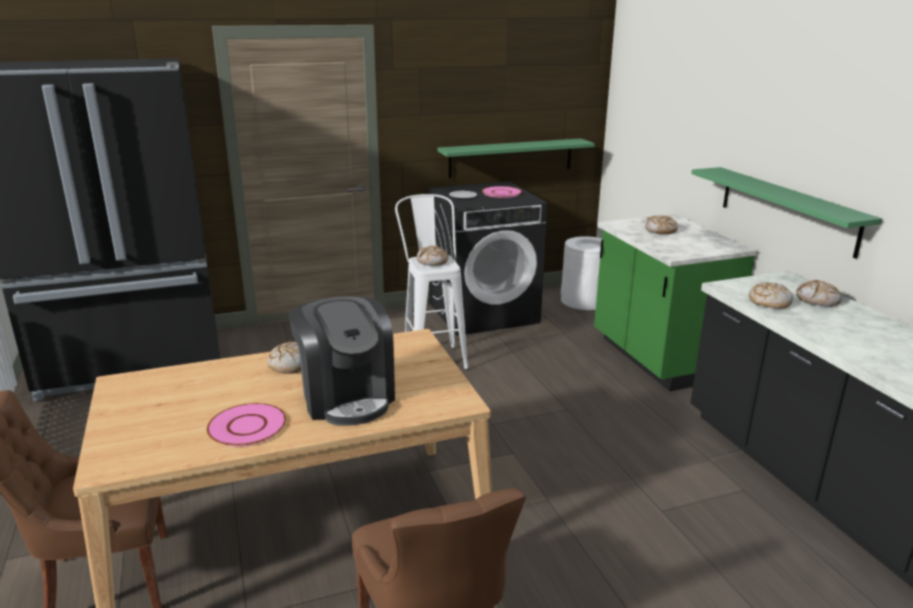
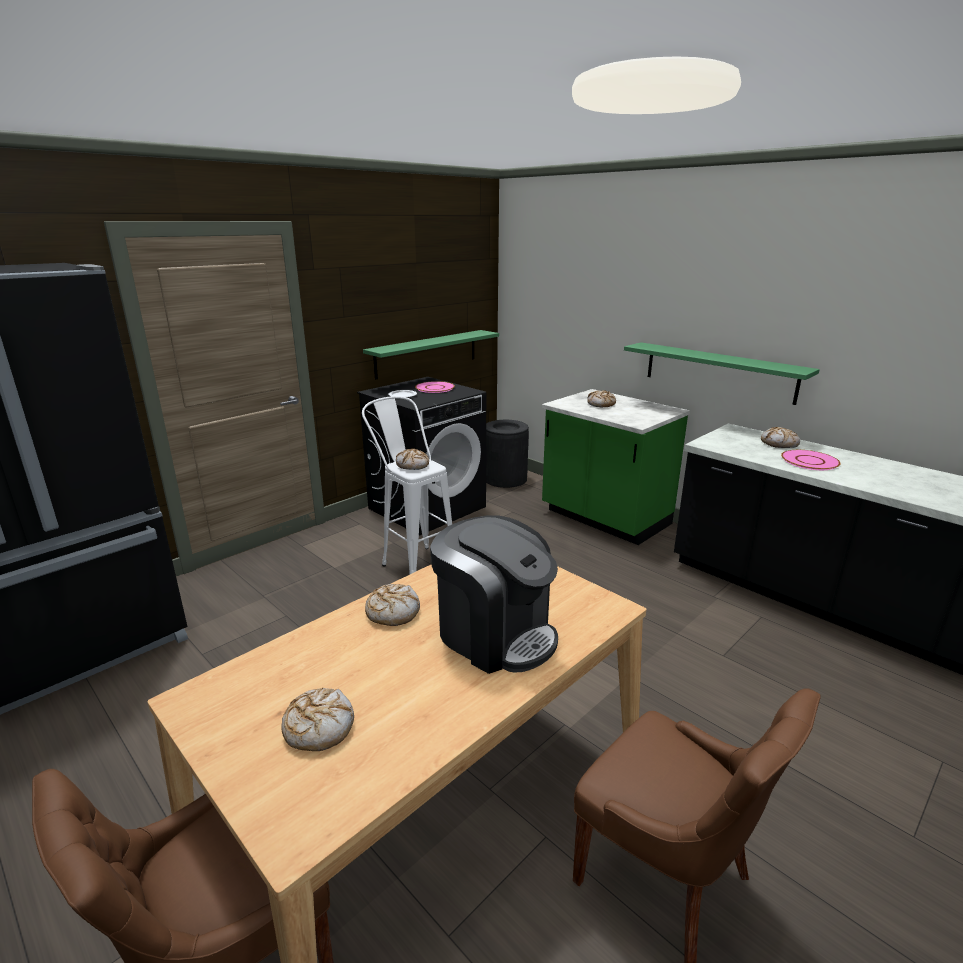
camera: 25 degrees left, 0 degrees up
(247, 426) = (423, 706): pink plate -> pink plate (809, 461)
(584, 301) = (505, 479): white trash can -> black trash can
(769, 302) = (751, 451): bread -> bread (318, 727)

